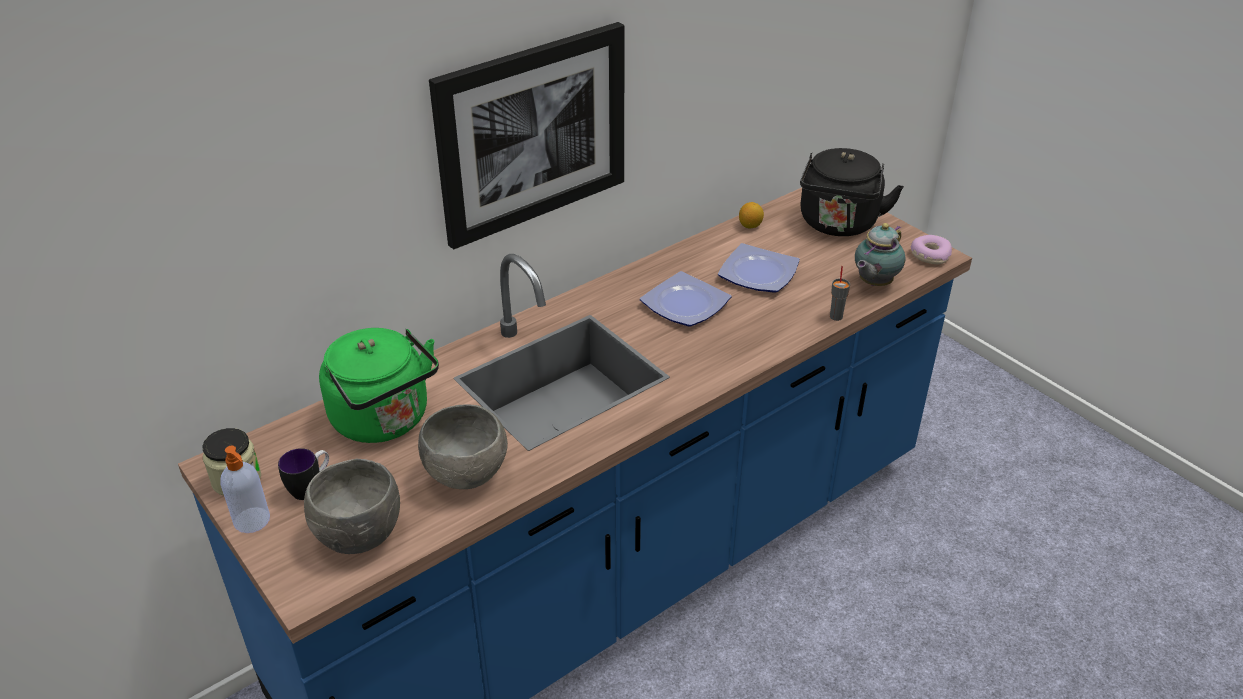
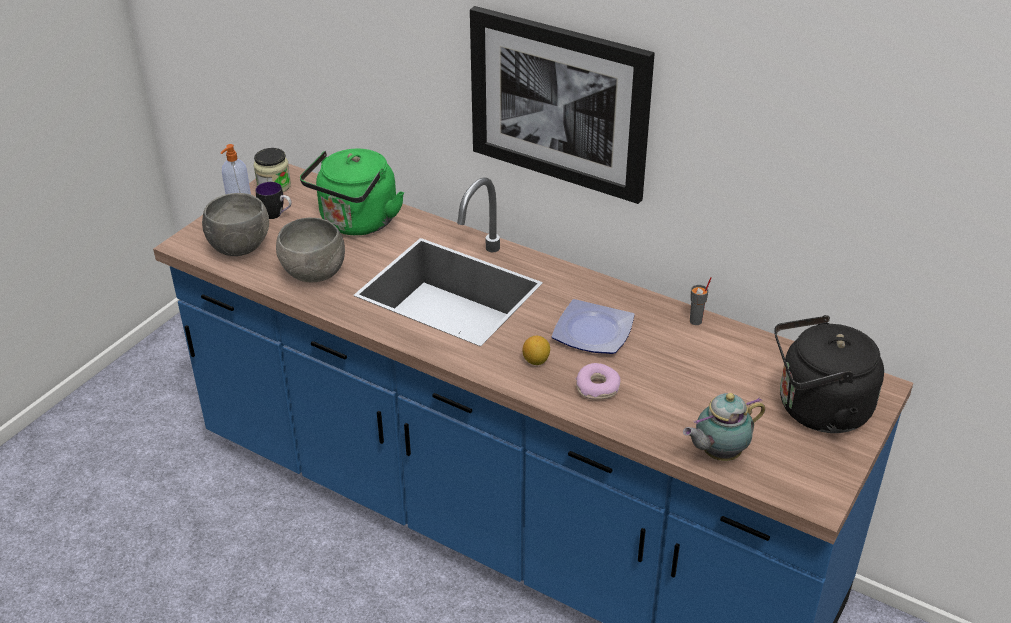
camera: 70 degrees right, 0 degrees up
(750, 226) = (762, 346): lemon -> lemon (536, 361)
(760, 273) = (679, 369): plate -> none
(836, 316) = (638, 434): grey cup -> grey cup (696, 321)
(873, 283) = (718, 454): teapot -> teapot turned 45 degrees counterclockwise
(929, 255) = (812, 493): donut -> donut (597, 387)

